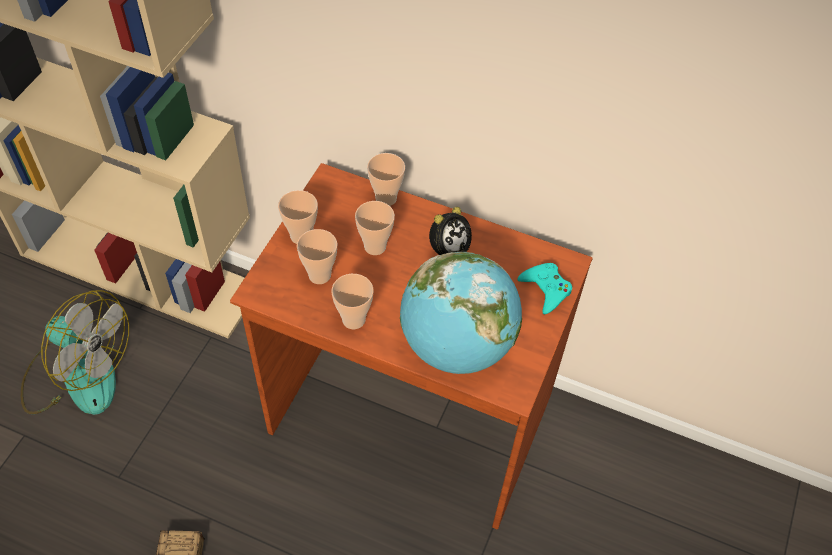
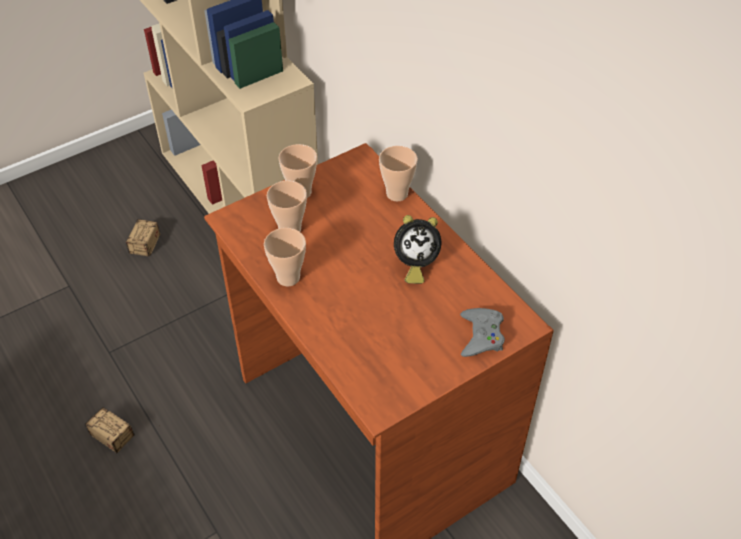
camera: 35 degrees right, 5 degrees down
(78, 374) = (137, 260): fan -> storage box
(375, 246) = (355, 228): cup -> none
(457, 346) = (358, 342): globe -> none
(546, 290) = (481, 336): turquoise game controller -> grey game controller

